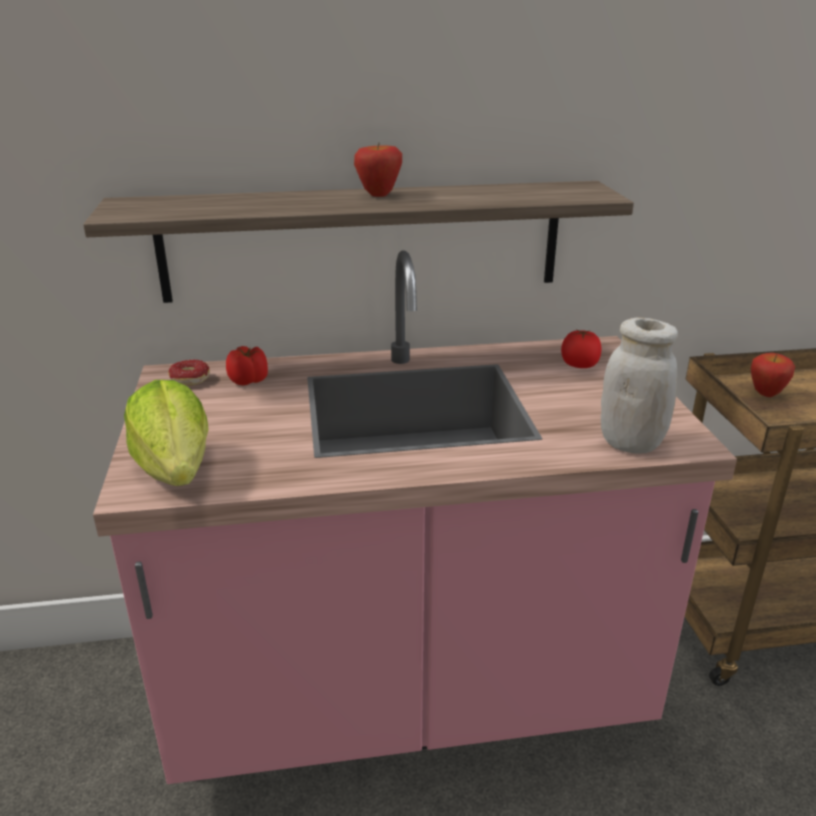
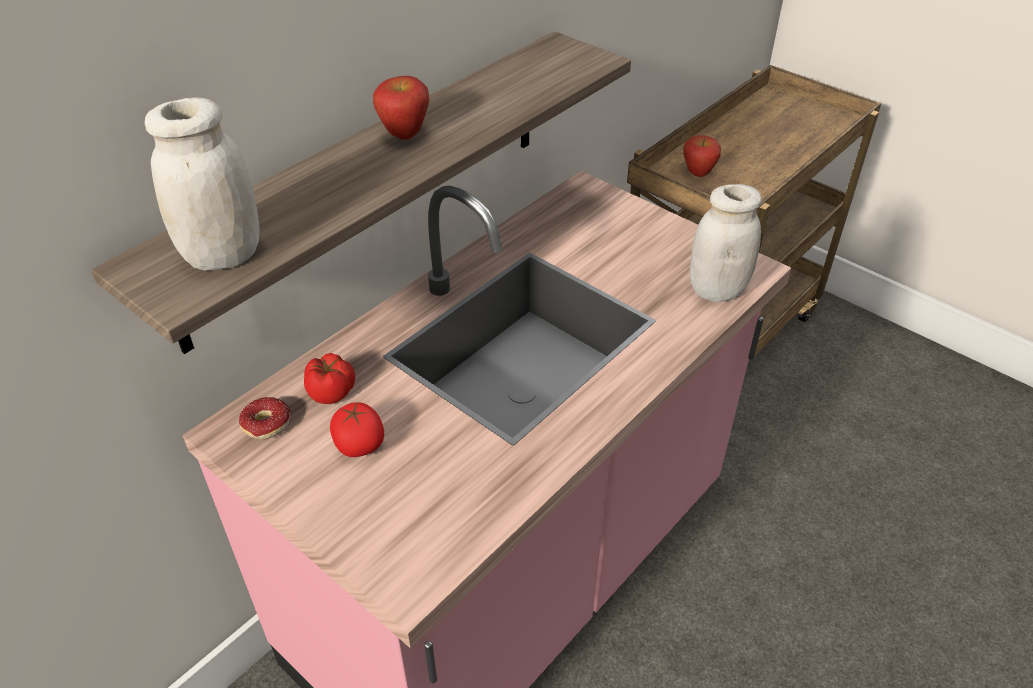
camera: 40 degrees left, 15 degrees up
(169, 208) = (223, 255): none -> white jar
(175, 469) = (412, 536): lettuce -> none
(579, 365) = (592, 221): tomato -> tomato (359, 444)

